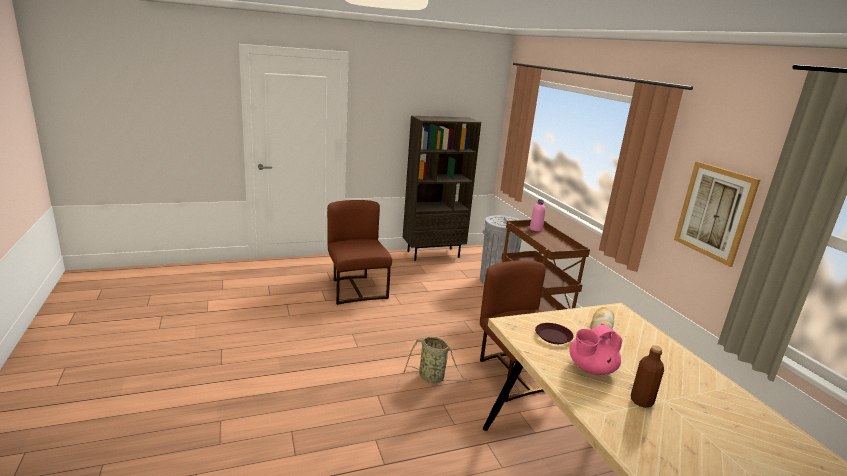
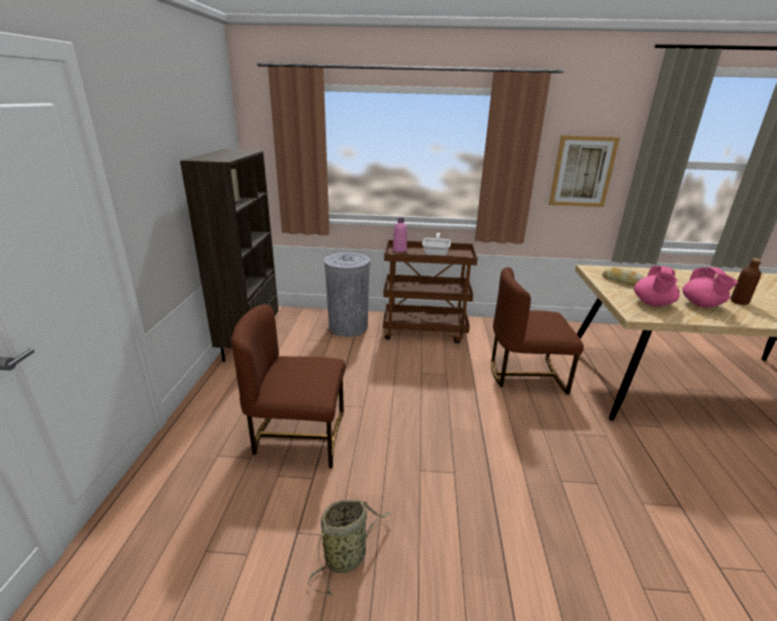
camera: 65 degrees left, 5 degrees up
(433, 378) = (529, 427): basket -> basket (348, 556)
(547, 242) = (436, 254): none -> frying pan
(553, 336) = (652, 303): brown plate -> pink teapot

